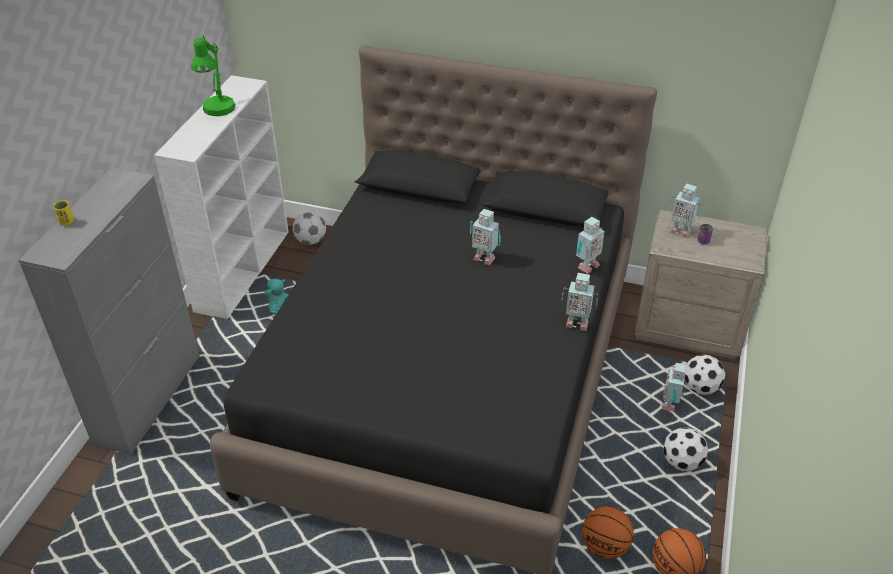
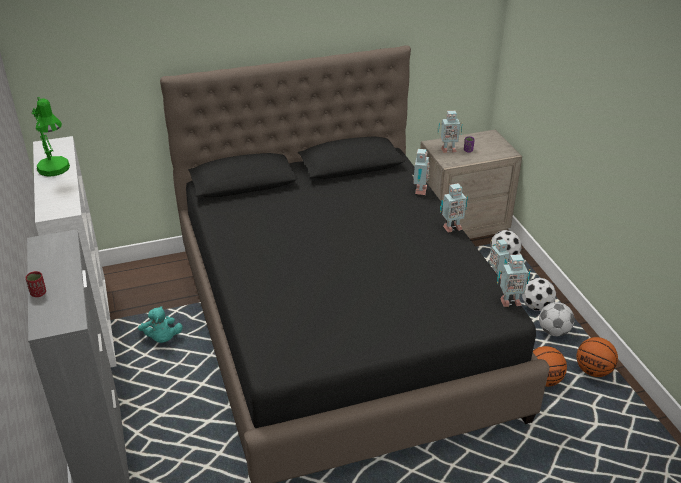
camera: 35 degrees left, 5 degrees down
(66, 222) = (38, 293): yellow cup -> red cup
(311, 241) = (132, 278): football -> football (554, 331)
(484, 257) = (345, 212): toy robot -> toy robot (509, 301)

